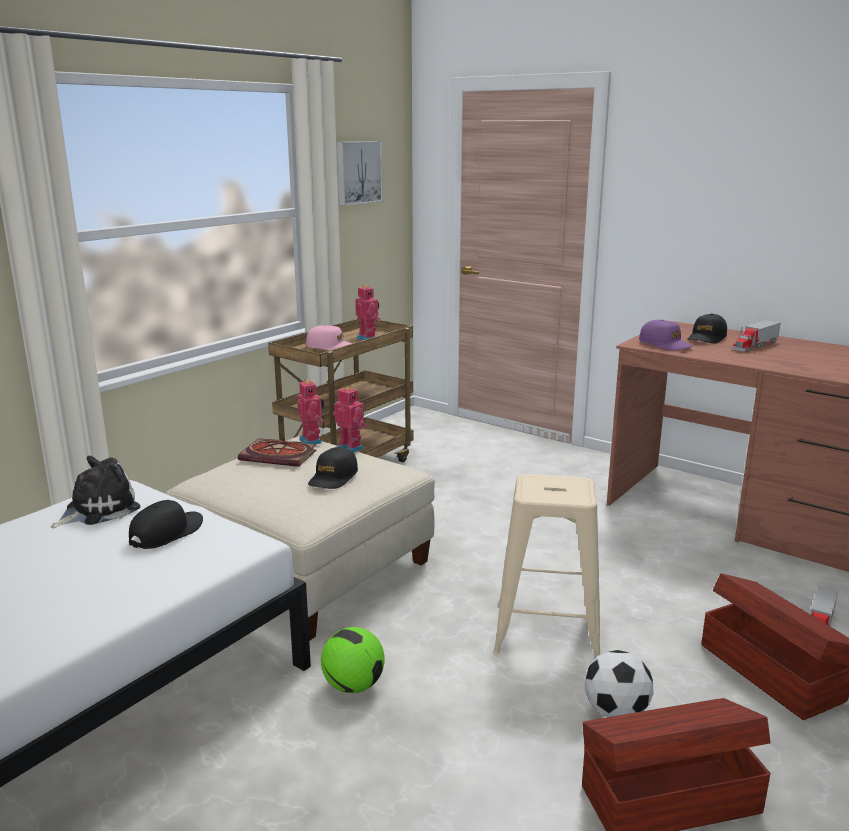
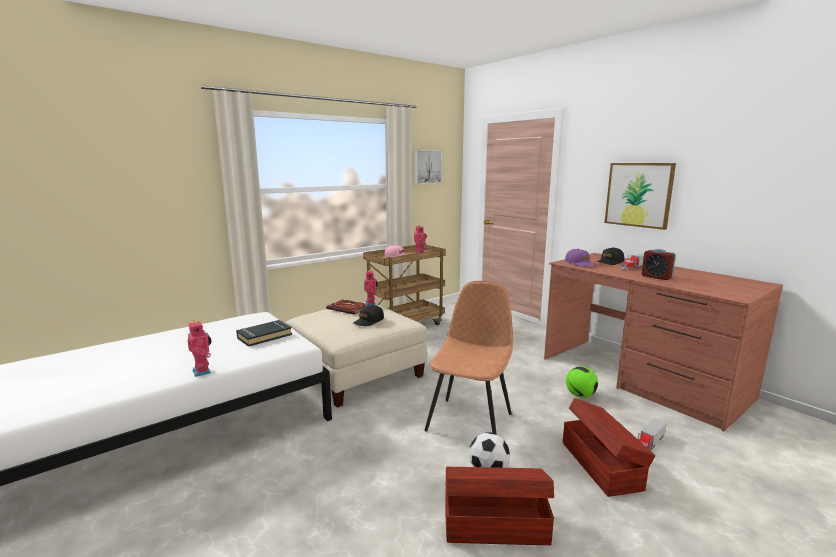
camera: 15 degrees right, 5 degrees down
(98, 510) = (241, 323): plush toy -> none
(166, 533) = (264, 336): black cap -> black book
(351, 448) = (389, 309): toy robot -> toy robot (203, 371)
(353, 685) = (348, 432): football -> football (580, 395)
(546, 631) = (470, 421): beige stool -> brown chair
(744, 224) = (638, 194): none -> picture
(795, 362) = (656, 277): none -> alarm clock

